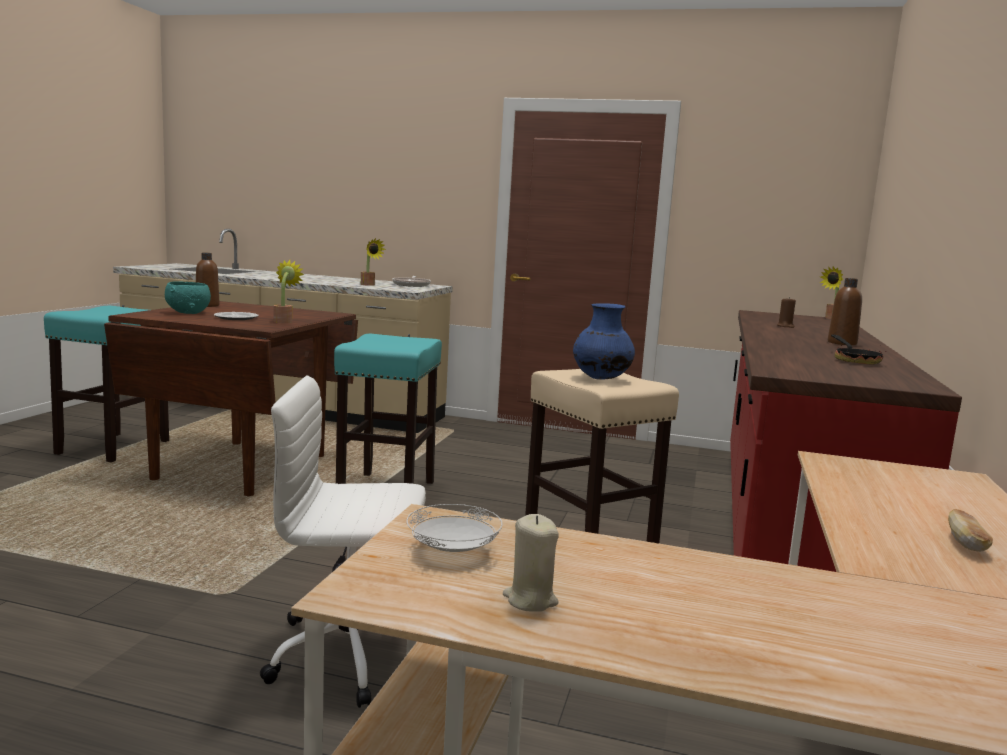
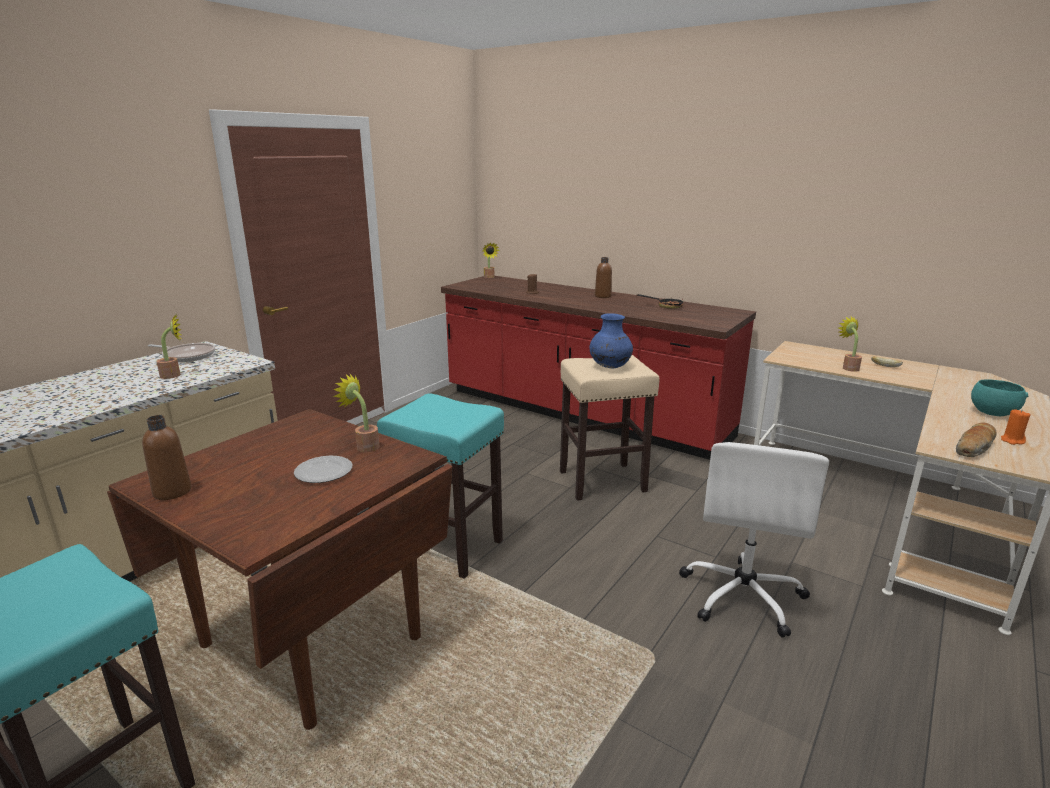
camera: 70 degrees left, 10 degrees up
(189, 312) = (252, 504): turquoise bowl -> turquoise bowl (991, 413)
(452, 551) = (974, 448): white plate -> bread
(530, 600) = (1012, 440): beige candle -> orange candle
(872, 506) = (848, 368): none -> potted plant

